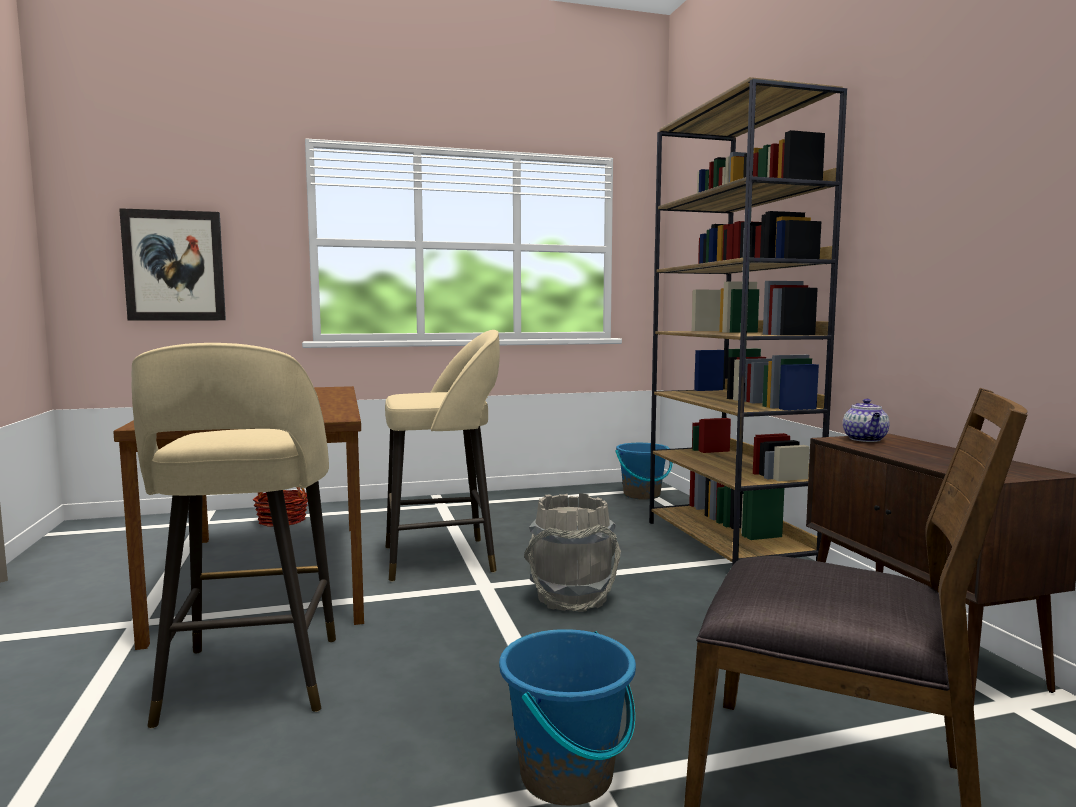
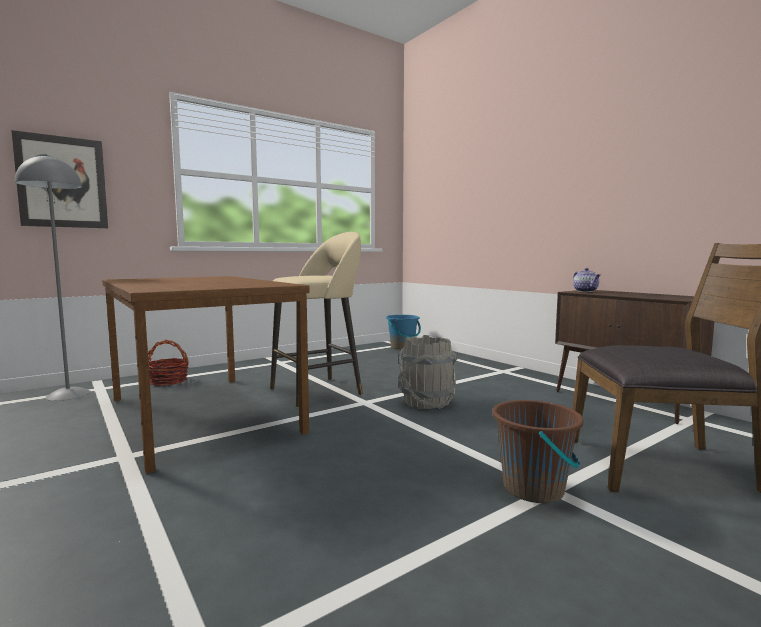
camera: 20 degrees left, 0 degrees up
(164, 527) = (68, 394): none -> grey floor lamp
(250, 682) = (268, 477): beige stool -> none
(567, 776) = (534, 488): blue bucket -> brown bucket
(728, 544) = (480, 366): brown bookcase -> none

